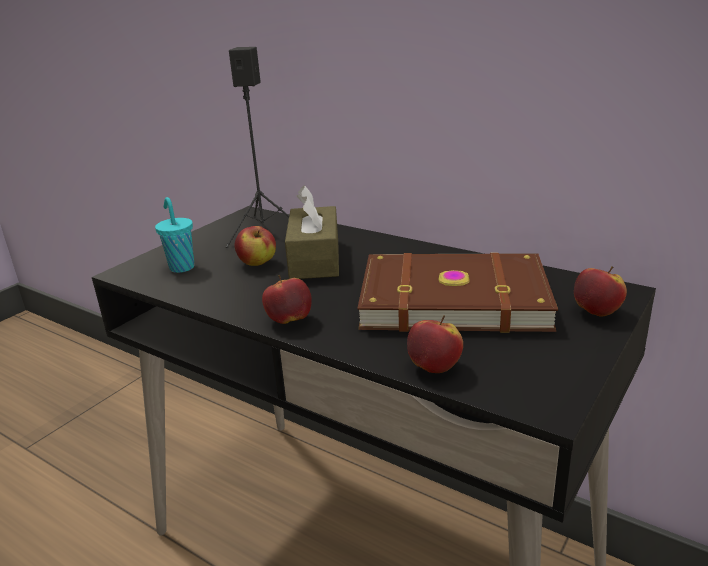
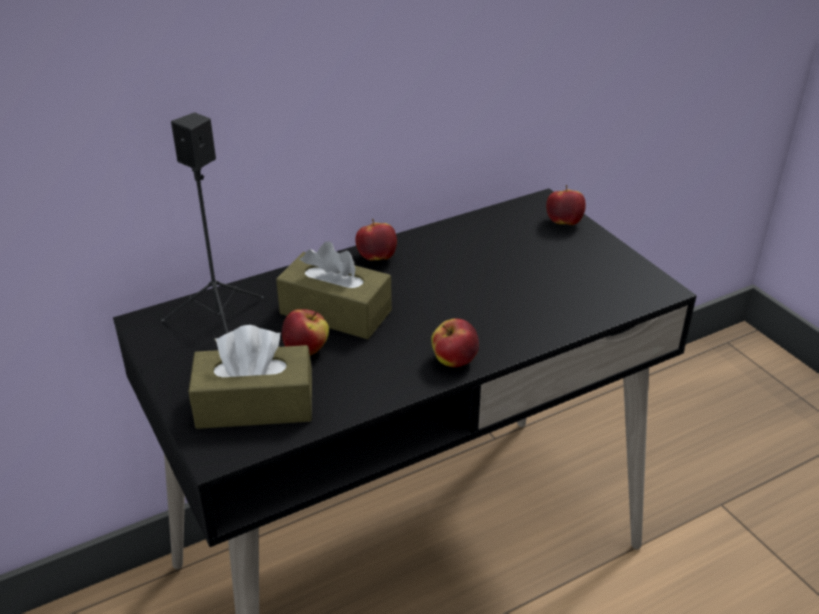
camera: 65 degrees left, 10 degrees up
(181, 267) = (255, 405): turquoise cup -> brown tissue box
(434, 367) = (585, 314): apple -> apple (376, 258)
(451, 297) = (488, 269): brown book -> none

